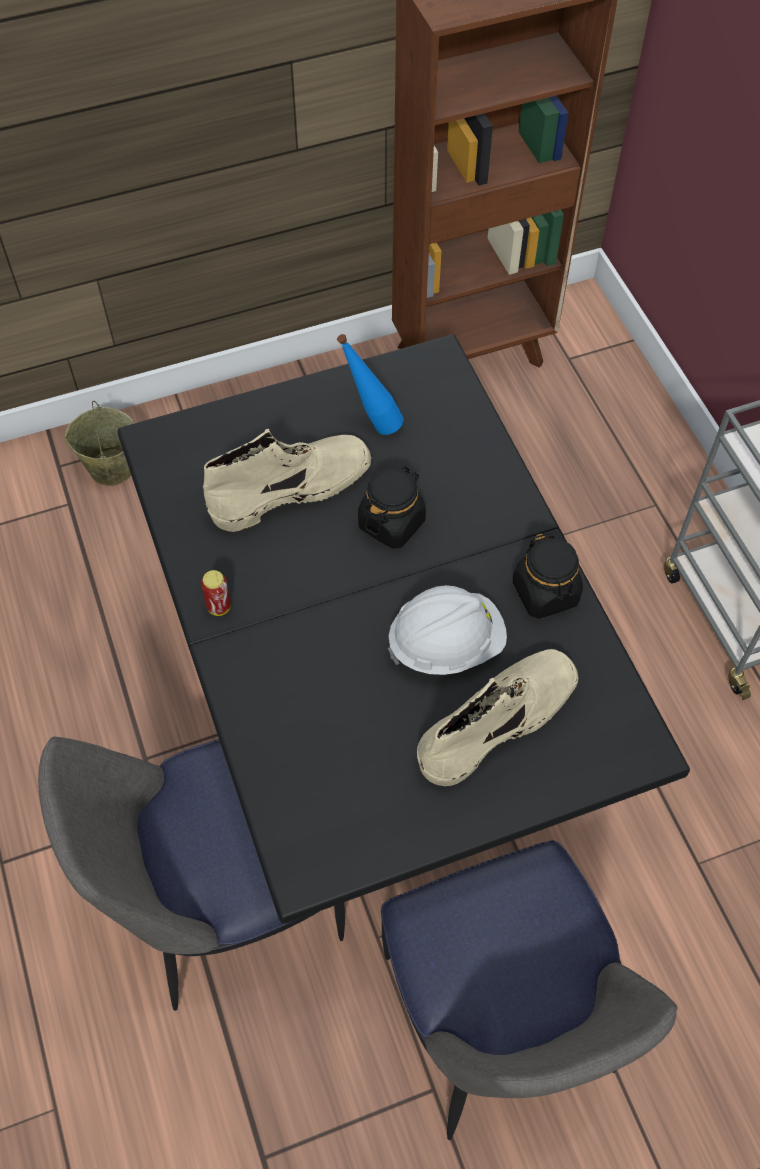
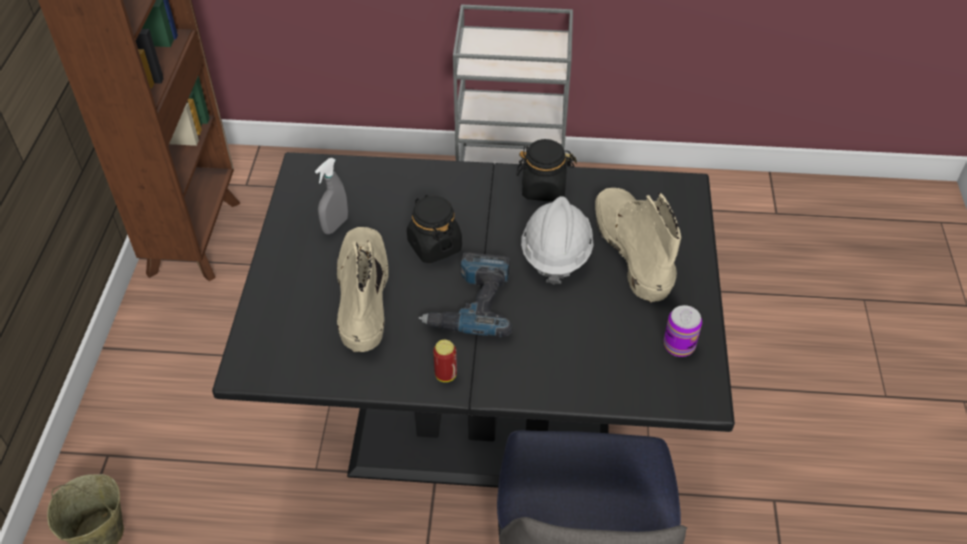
camera: 65 degrees left, 10 degrees down
(328, 590) = (471, 302): none -> power drill
(369, 823) = (679, 345): none -> can
(371, 424) = (335, 225): blue bottle -> grey spray bottle
(498, 1022) = (740, 442): chair -> none

